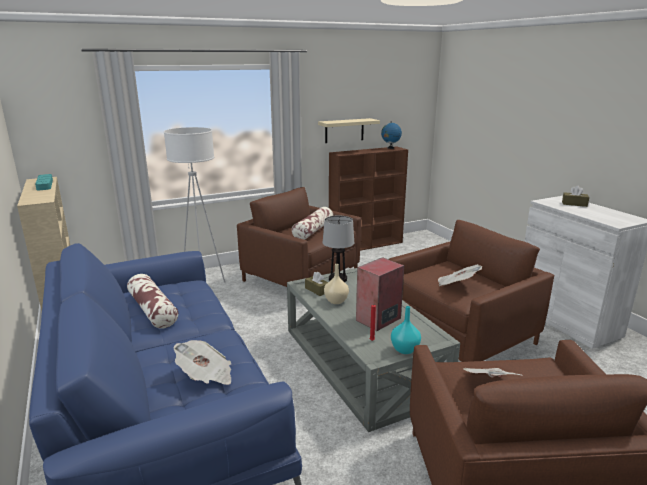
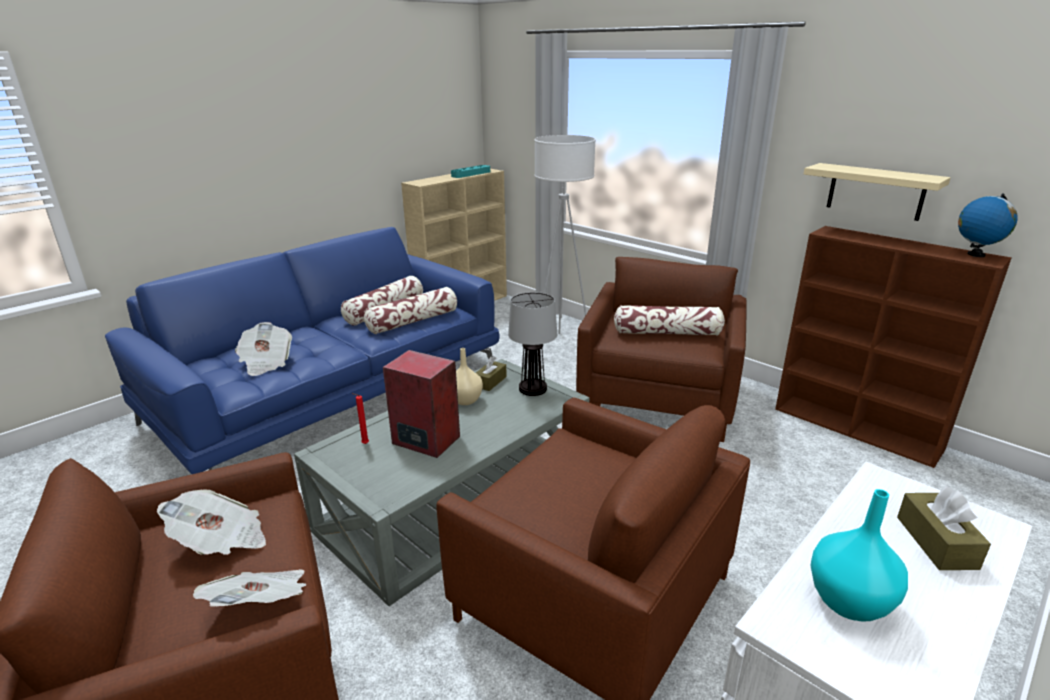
camera: 70 degrees right, 5 degrees up
(192, 300) = (413, 321): none -> pillow
(405, 349) = (345, 472): turquoise vase -> turquoise vase (850, 602)
(456, 285) = (546, 487): newspaper -> newspaper (262, 605)

